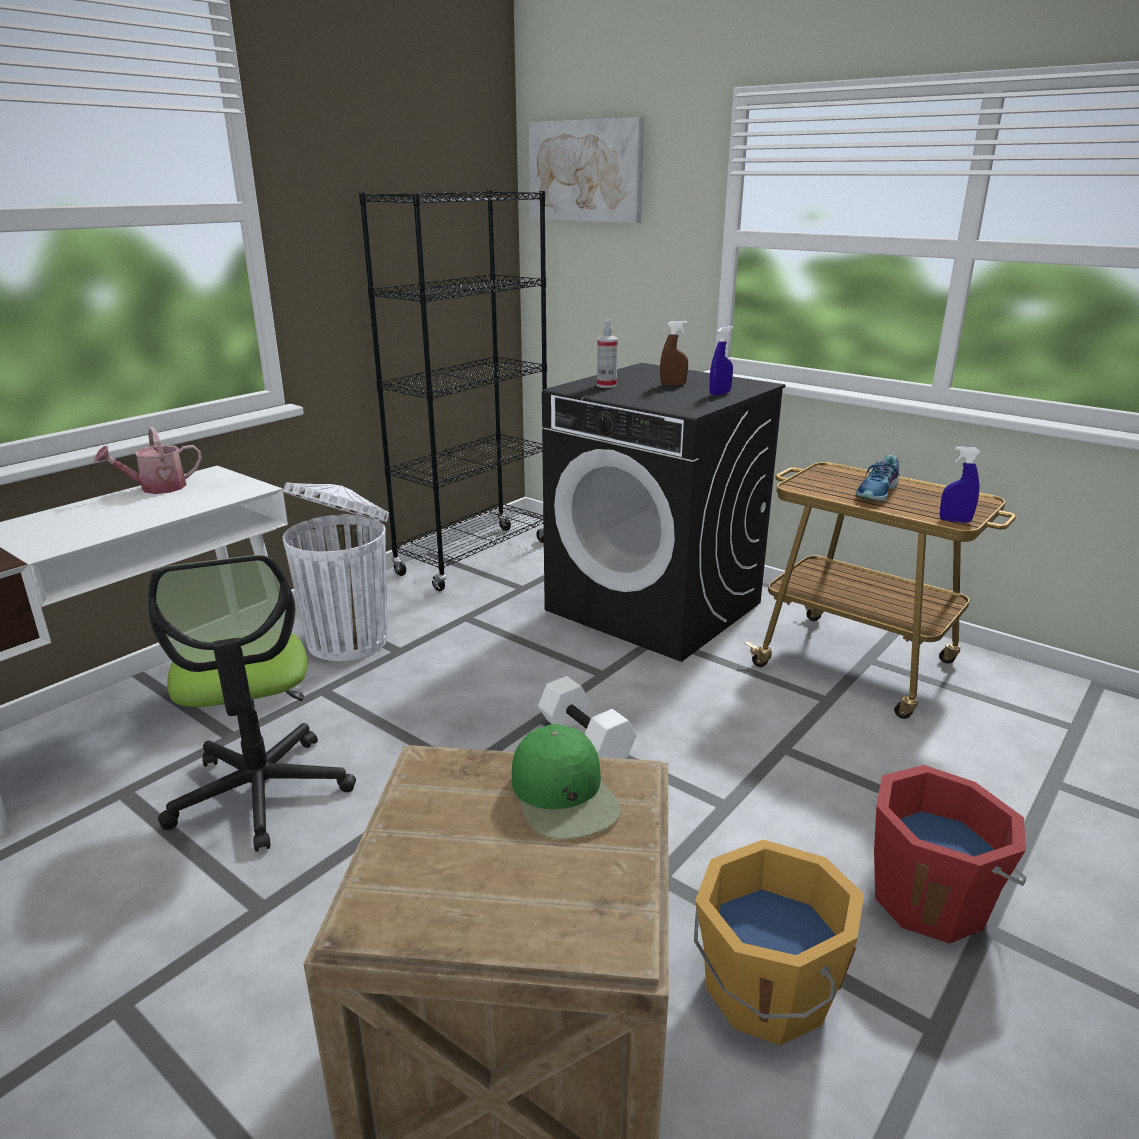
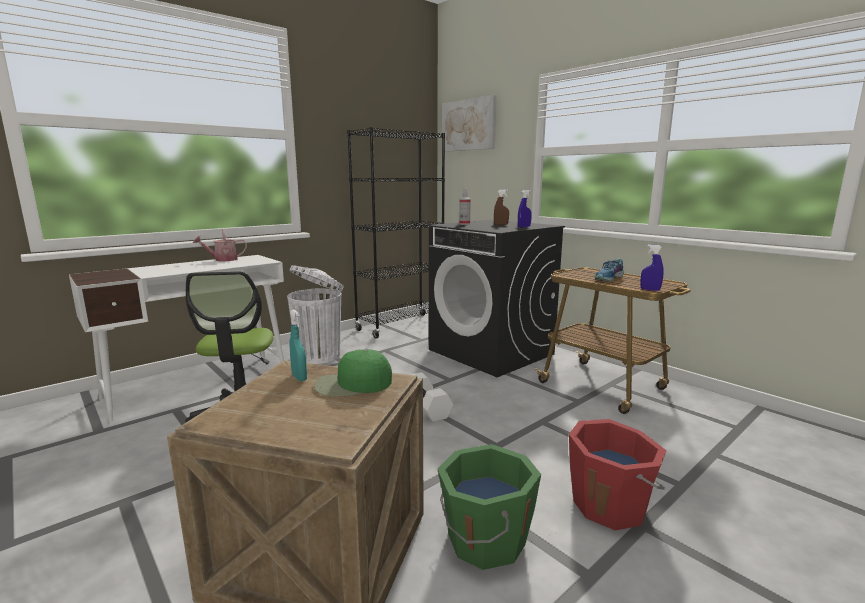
camera: 10 degrees right, 10 degrees down
(462, 789) = (299, 377): none -> turquoise spray bottle
(564, 796) = (352, 384): green cap -> green cap turned 90 degrees clockwise
(764, 991) = (484, 540): orange bucket -> green bucket

